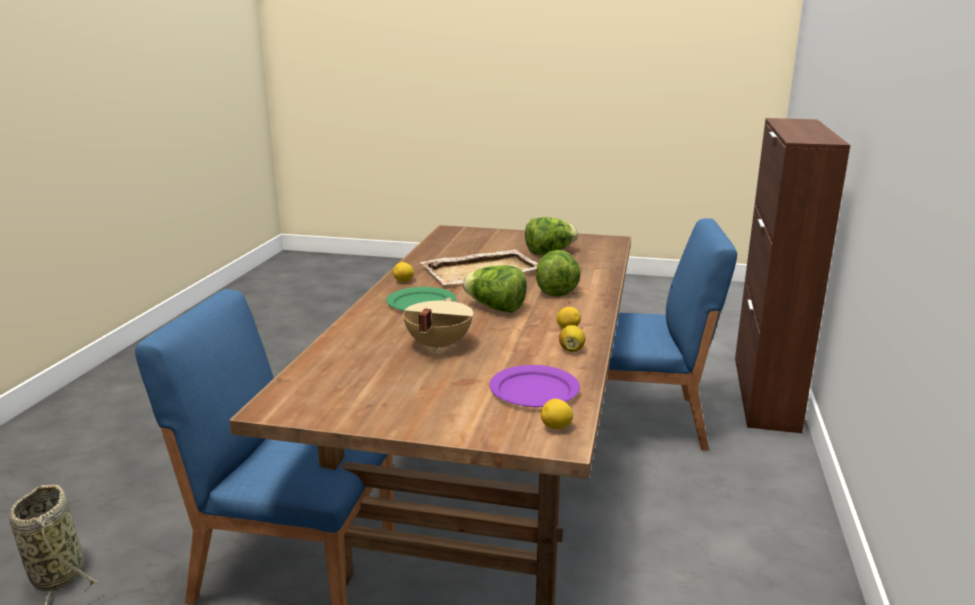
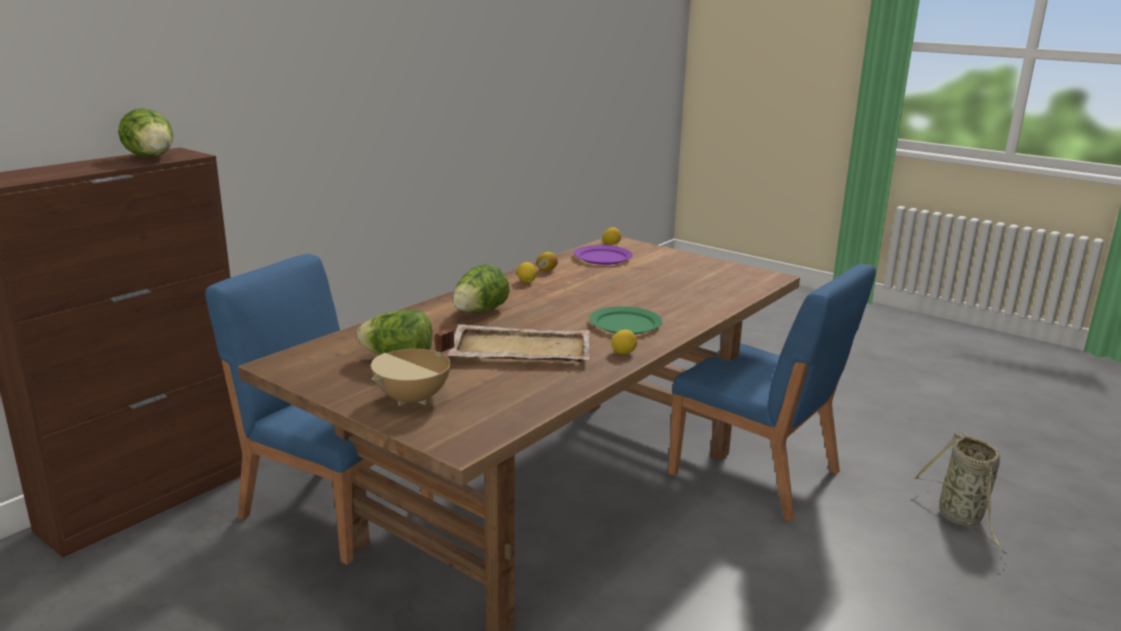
camera: 155 degrees left, 0 degrees up
(437, 345) = (641, 289): beige cooking pot -> beige cooking pot (414, 399)
(495, 308) = (561, 307): lettuce -> lettuce (152, 158)

